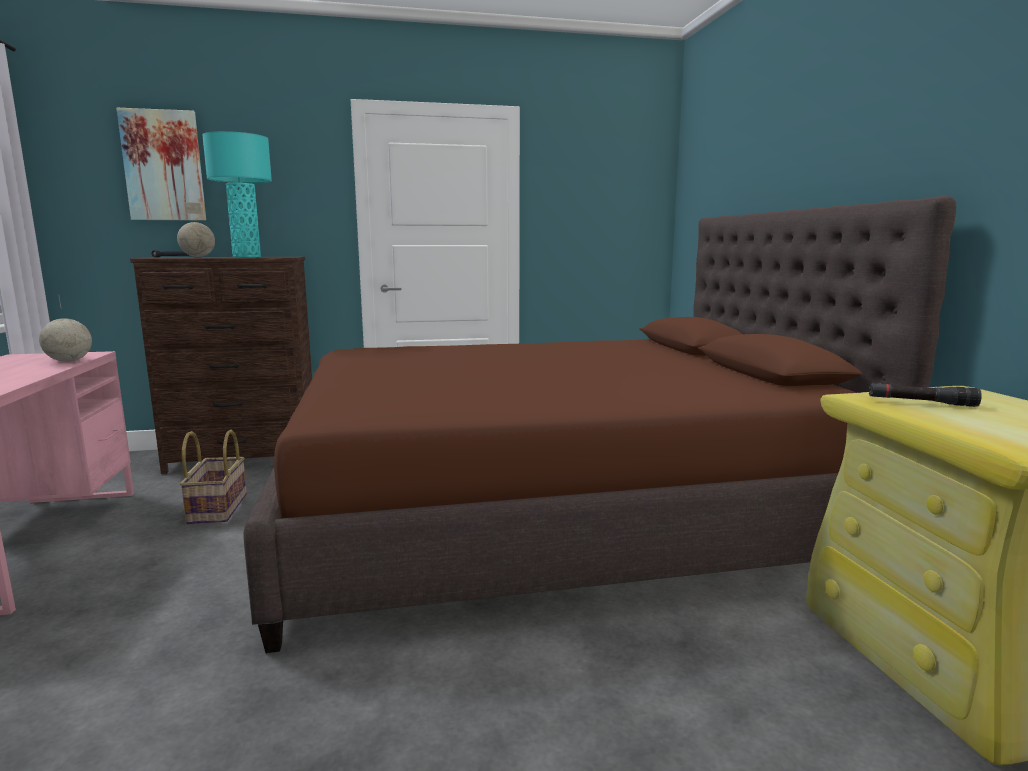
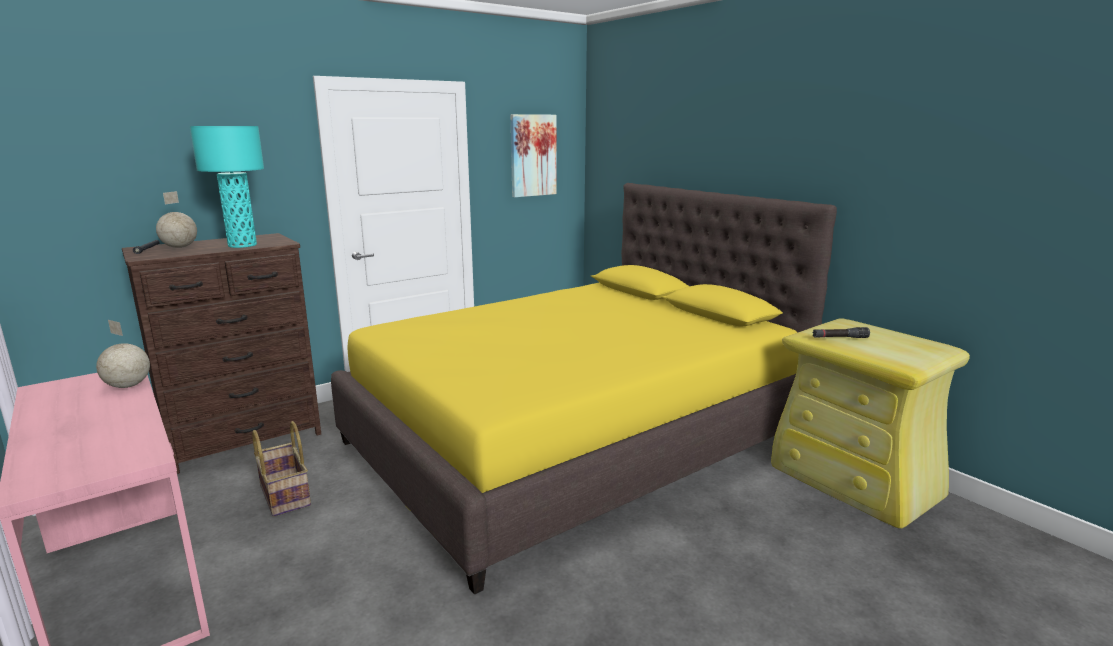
camera: 25 degrees left, 5 degrees up
(163, 166) = (116, 149): picture -> picture (533, 155)
(555, 516) = (576, 439): brown bed -> yellow bed

